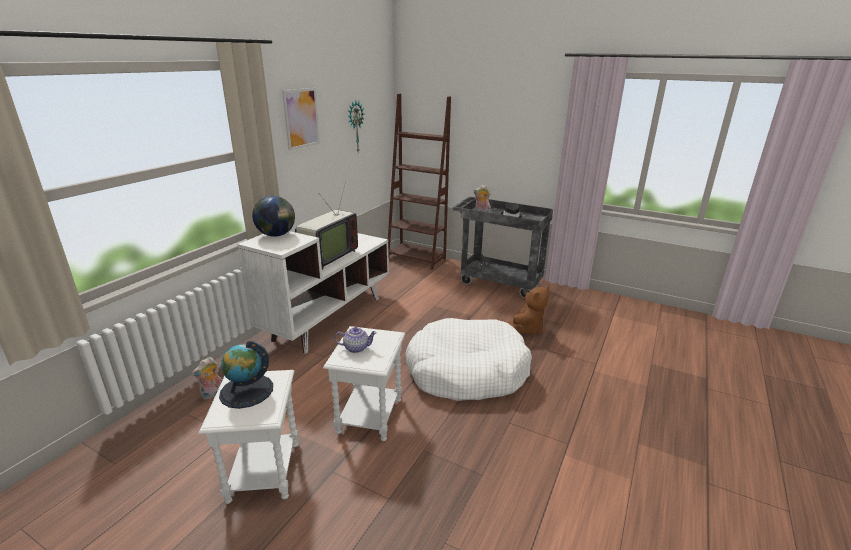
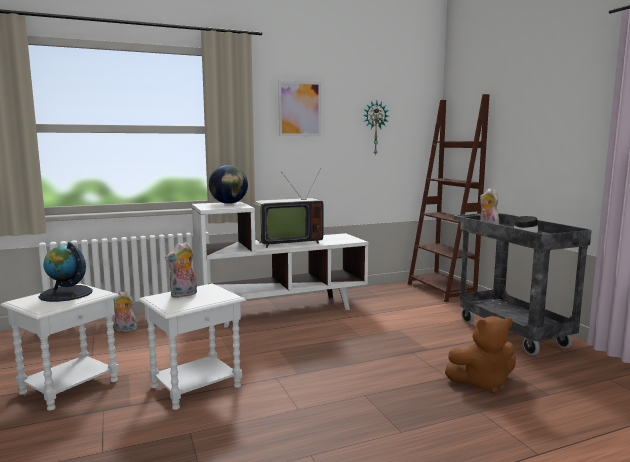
camera: 40 degrees right, 15 degrees down
(356, 348) = (184, 295): teapot -> plush toy
(466, 371) = (341, 391): white dog bed -> none

